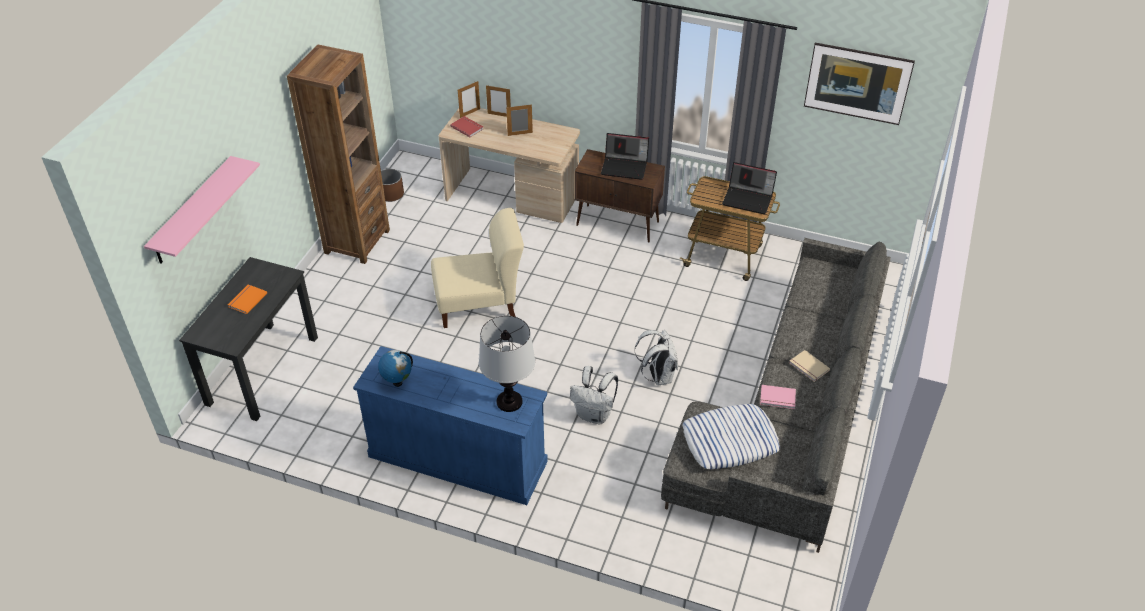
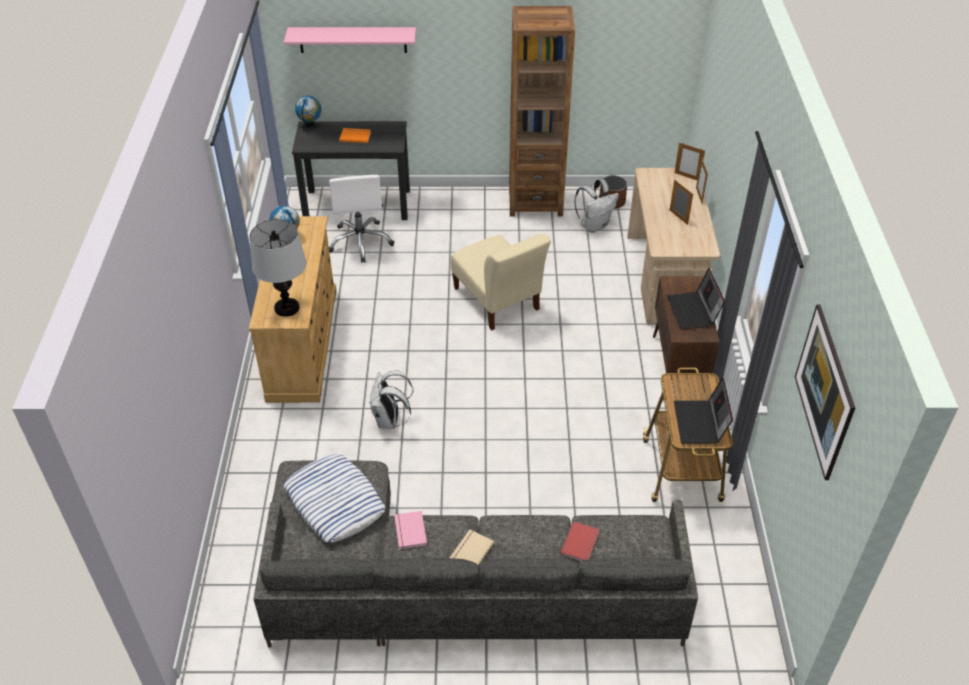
camera: 70 degrees right, 0 degrees up
(196, 331) = (310, 125): none -> globe
(328, 380) = (361, 242): none -> white office chair
(456, 459) = (302, 343): blue dresser -> beige dresser
(467, 127) = (663, 181): red book -> red book (581, 543)
(658, 376) = (463, 456): white backpack -> white backpack (594, 225)

